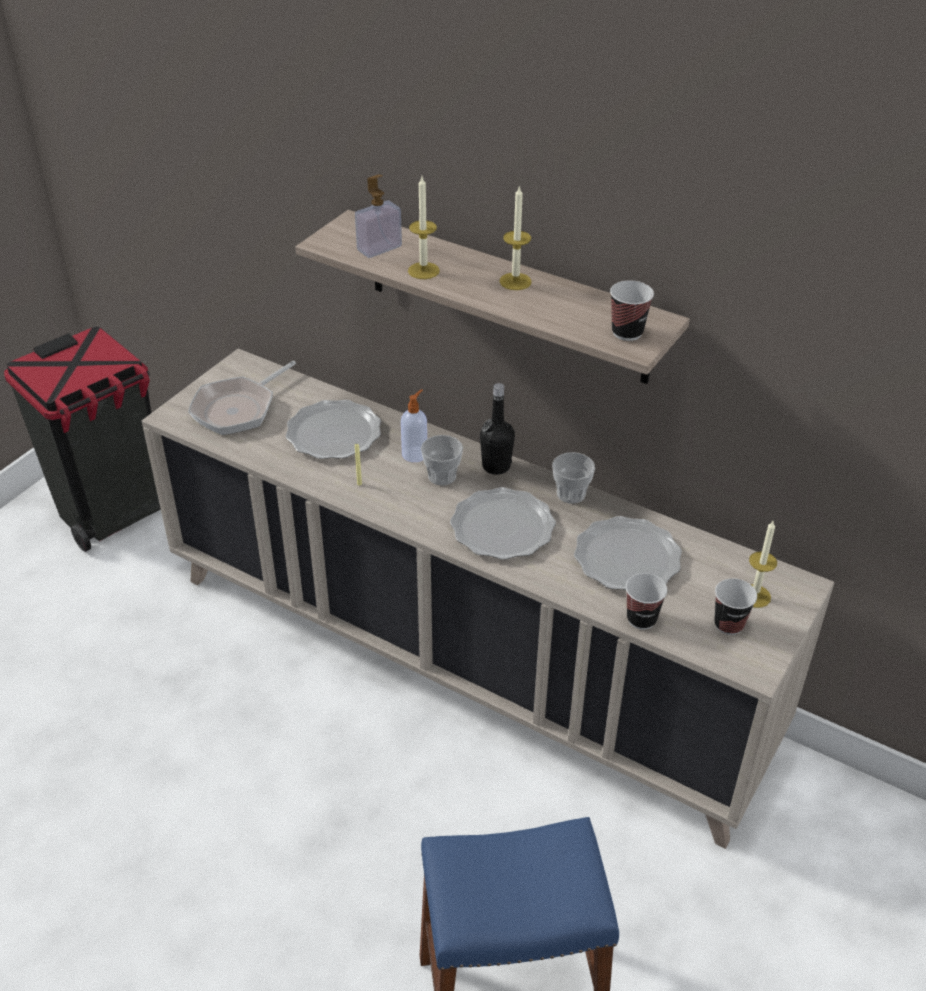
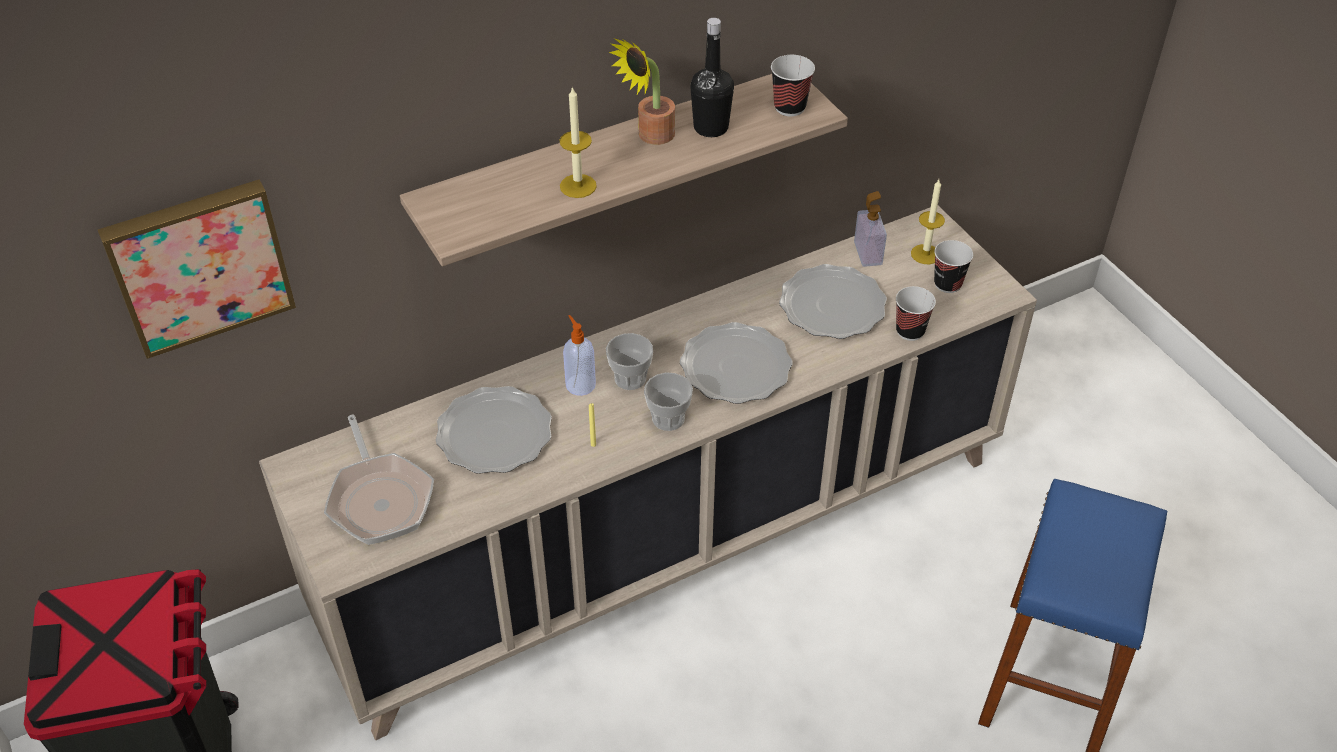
camera: 60 degrees left, 5 degrees up
(223, 173) = (199, 264): none -> picture
(379, 248) = (505, 200): soap dispenser -> soap dispenser (868, 253)
(496, 466) = (646, 334): black bottle -> black bottle (711, 128)
(515, 281) = (650, 137): candle -> potted plant
(571, 494) = (724, 302): cup -> cup (668, 418)

